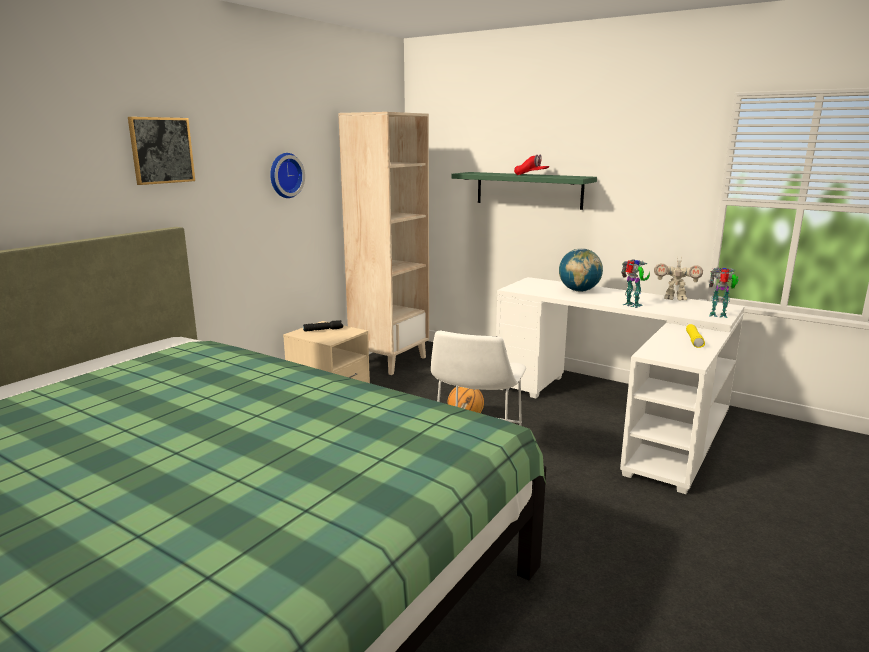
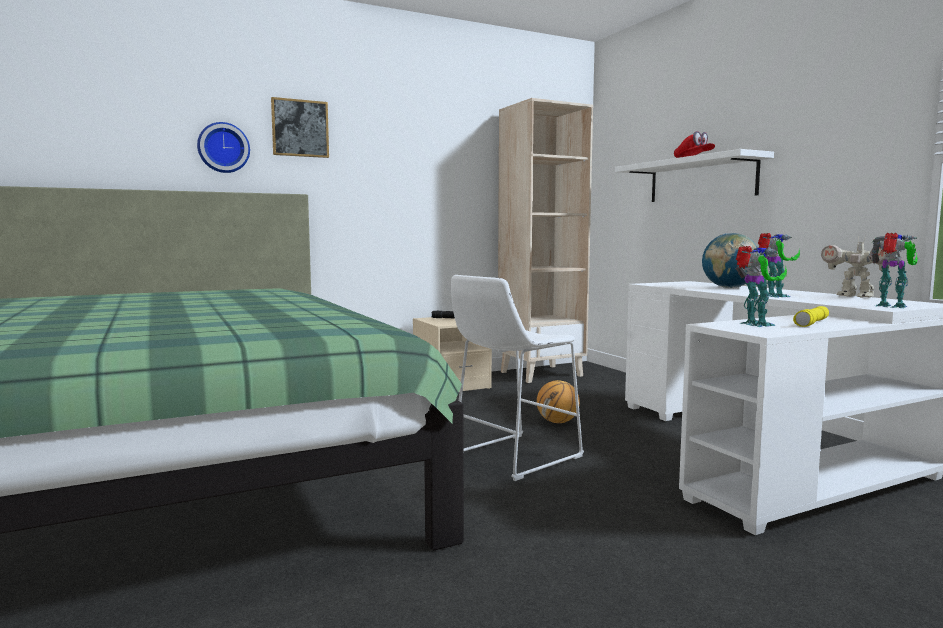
camera: 30 degrees right, 10 degrees down
(284, 175) = (430, 164): wall clock -> wall clock (223, 148)
(528, 190) = (701, 180): green shelf -> white shelf
(670, 349) = (755, 325): none -> toy robot

